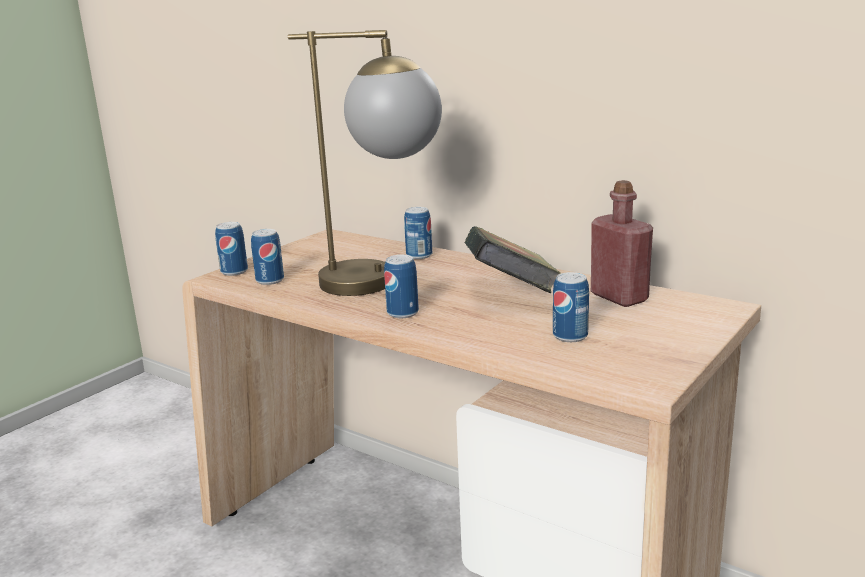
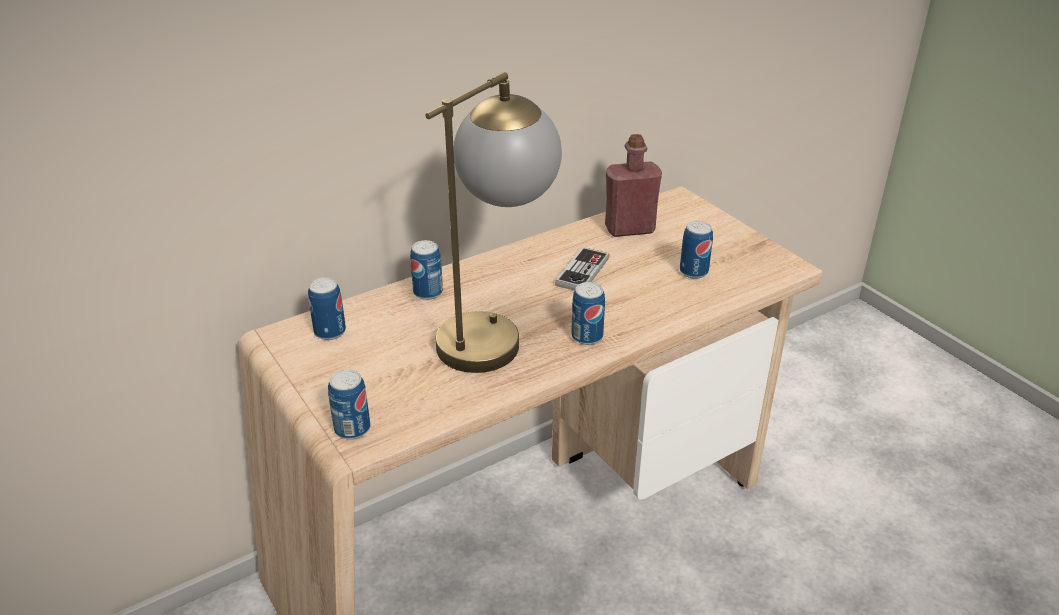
camera: 70 degrees left, 15 degrees up
(270, 280) = (414, 404): can -> can (330, 332)
(510, 294) = (582, 272): book -> game controller

